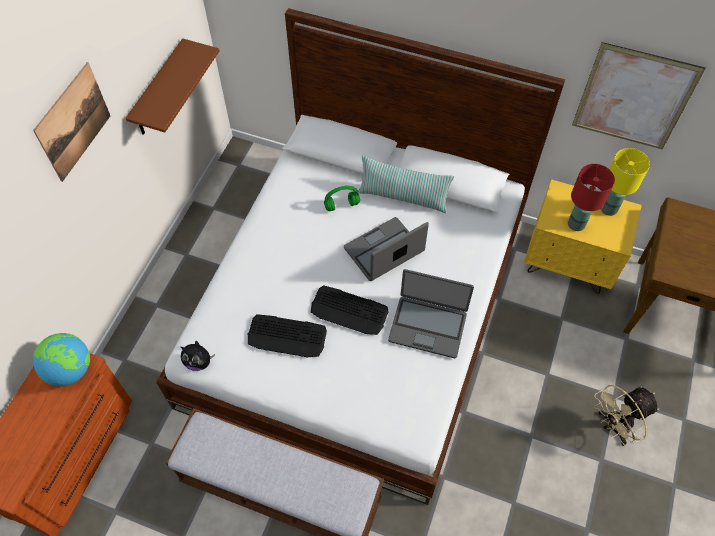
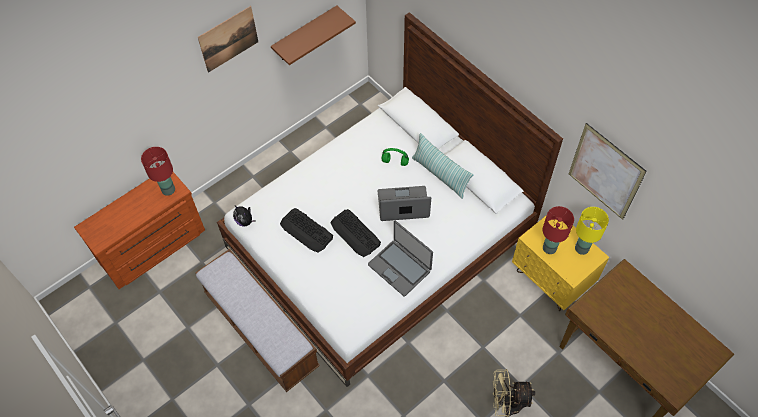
camera: 30 degrees right, 0 degrees up
(70, 370) = (168, 189): globe -> red table lamp

